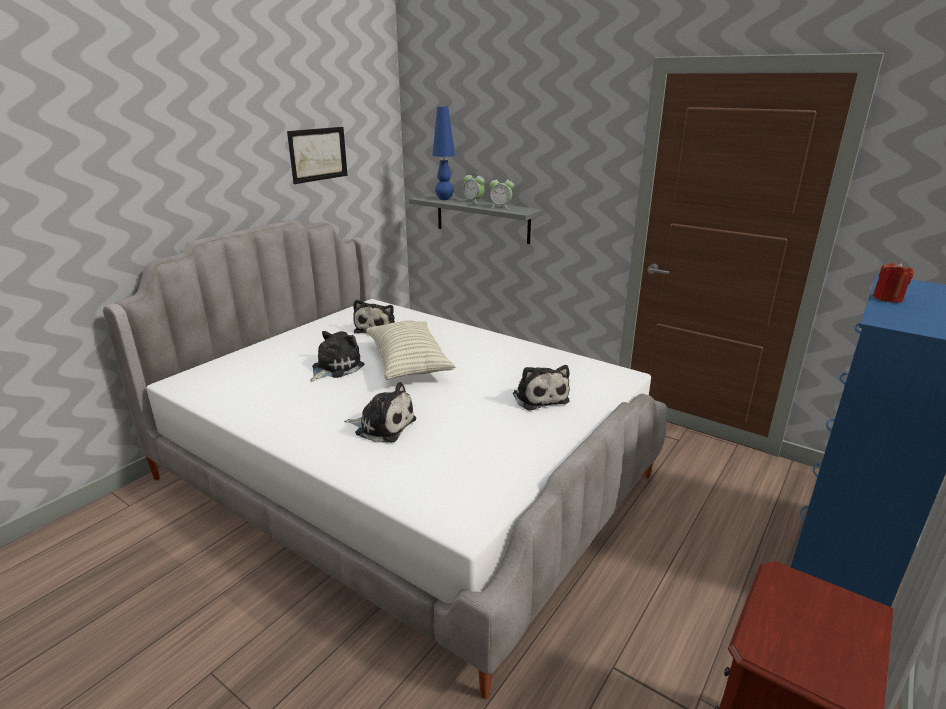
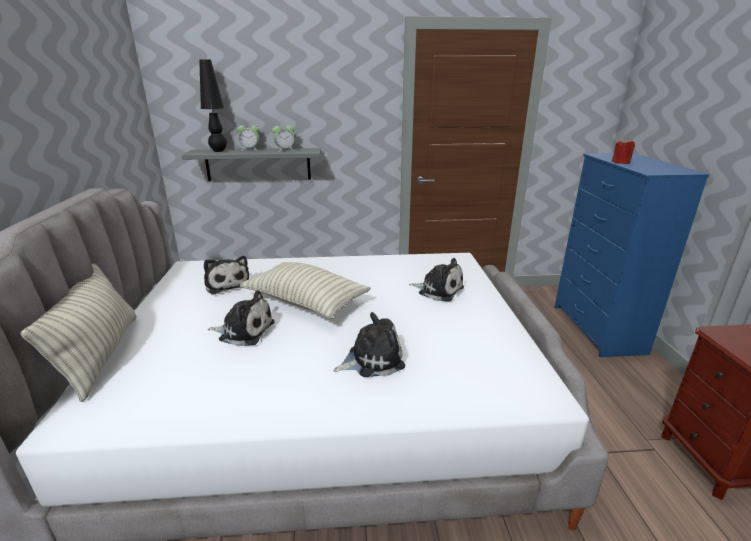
camera: 40 degrees left, 0 degrees up
(241, 350) = (101, 355): none -> pillow
(318, 154) = (90, 111): picture -> none
(335, 368) = (244, 331): plush toy -> plush toy turned 105 degrees clockwise
(444, 199) = (219, 151): blue table lamp -> black table lamp

